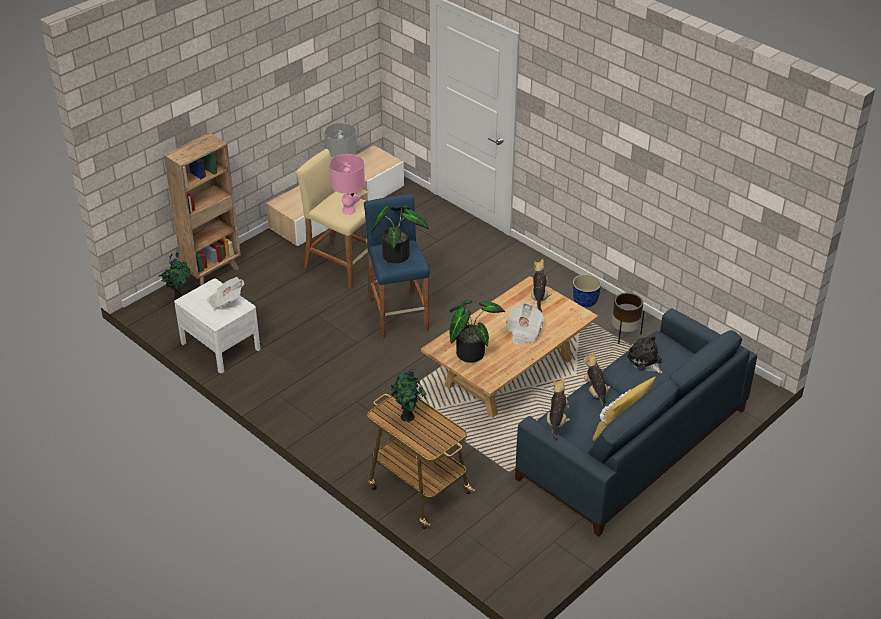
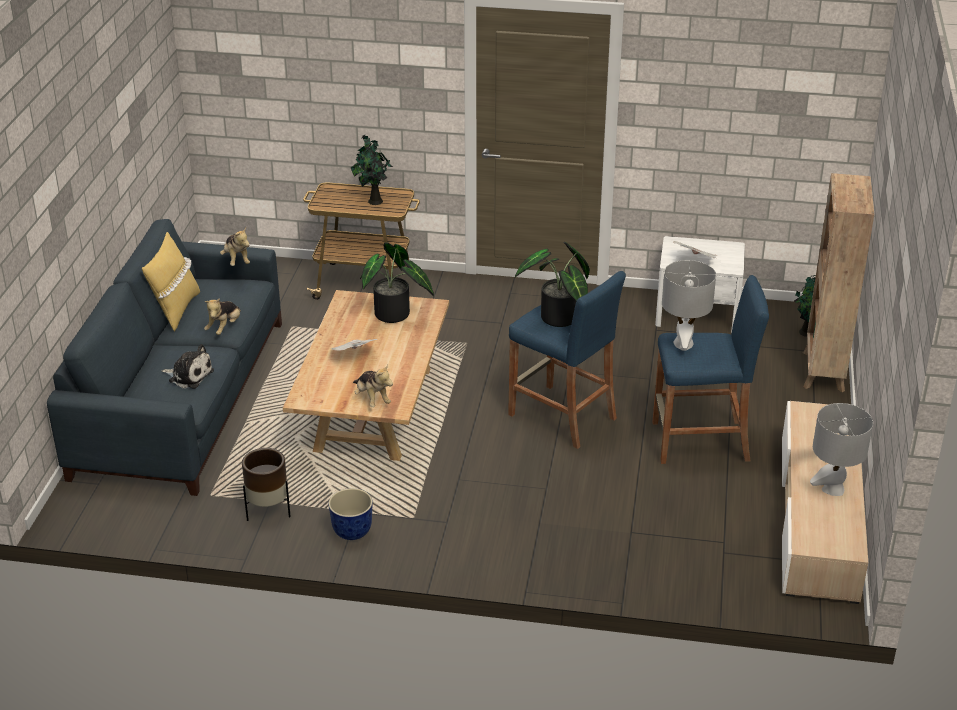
camera: 145 degrees right, 5 degrees down
(341, 266) = (700, 442): beige stool -> blue stool
(349, 210) = (683, 344): pink table lamp -> grey table lamp
(596, 392) = (224, 327): plush toy -> plush toy turned 75 degrees clockwise

